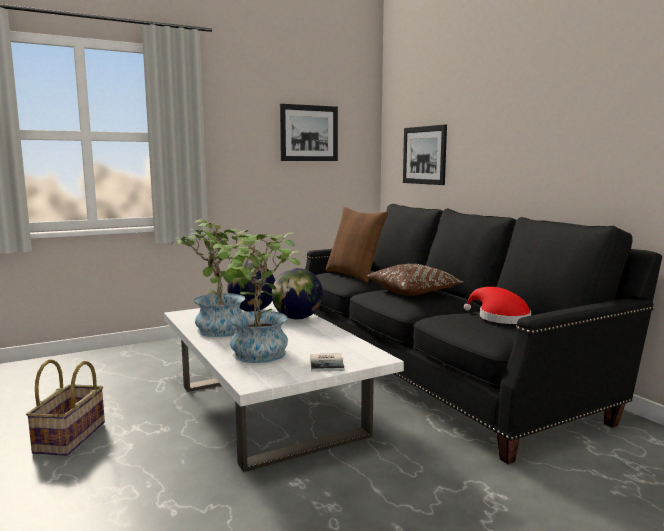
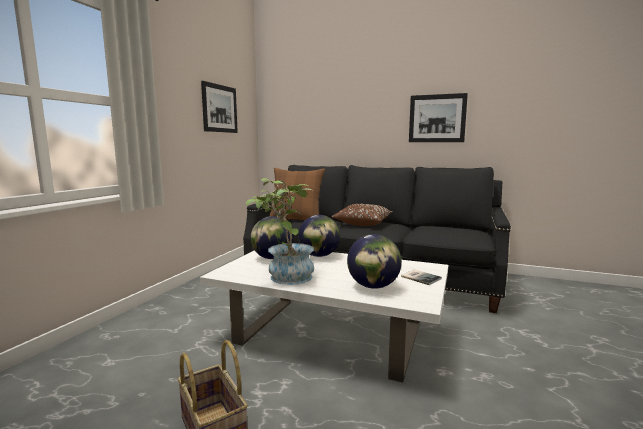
camera: 40 degrees left, 0 degrees up
(258, 356) = (373, 286): potted plant -> globe
(424, 155) = (307, 129): picture -> picture (437, 118)
(500, 318) = (447, 228): red hat -> none

